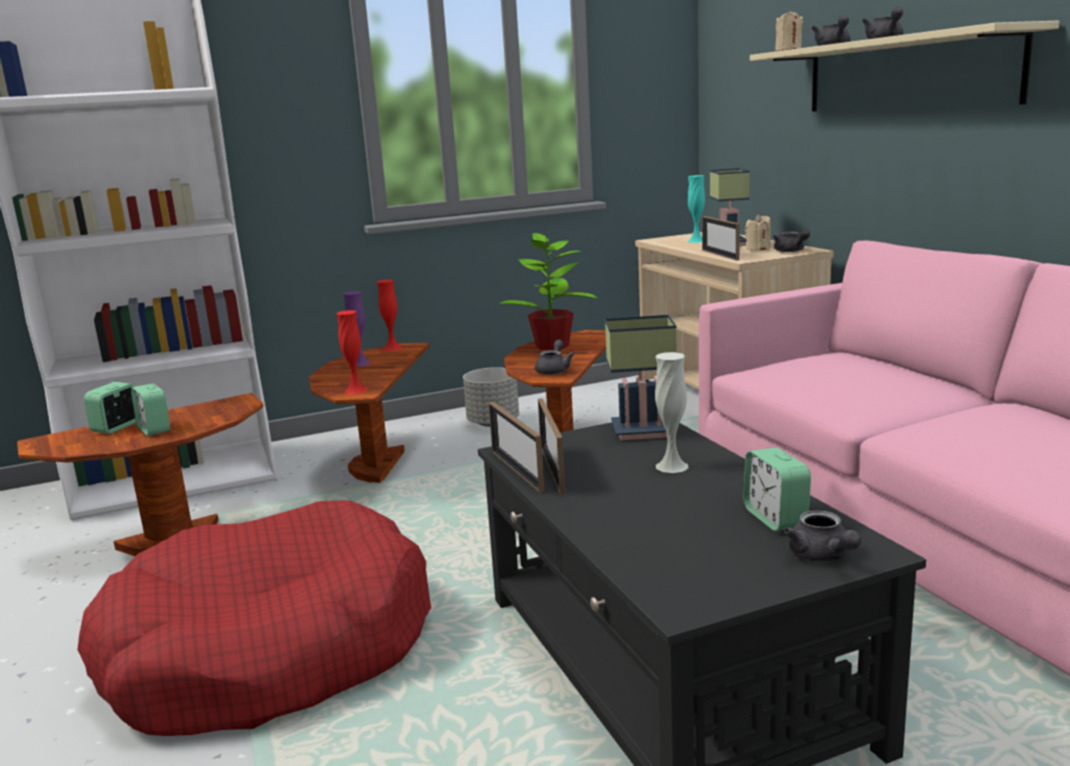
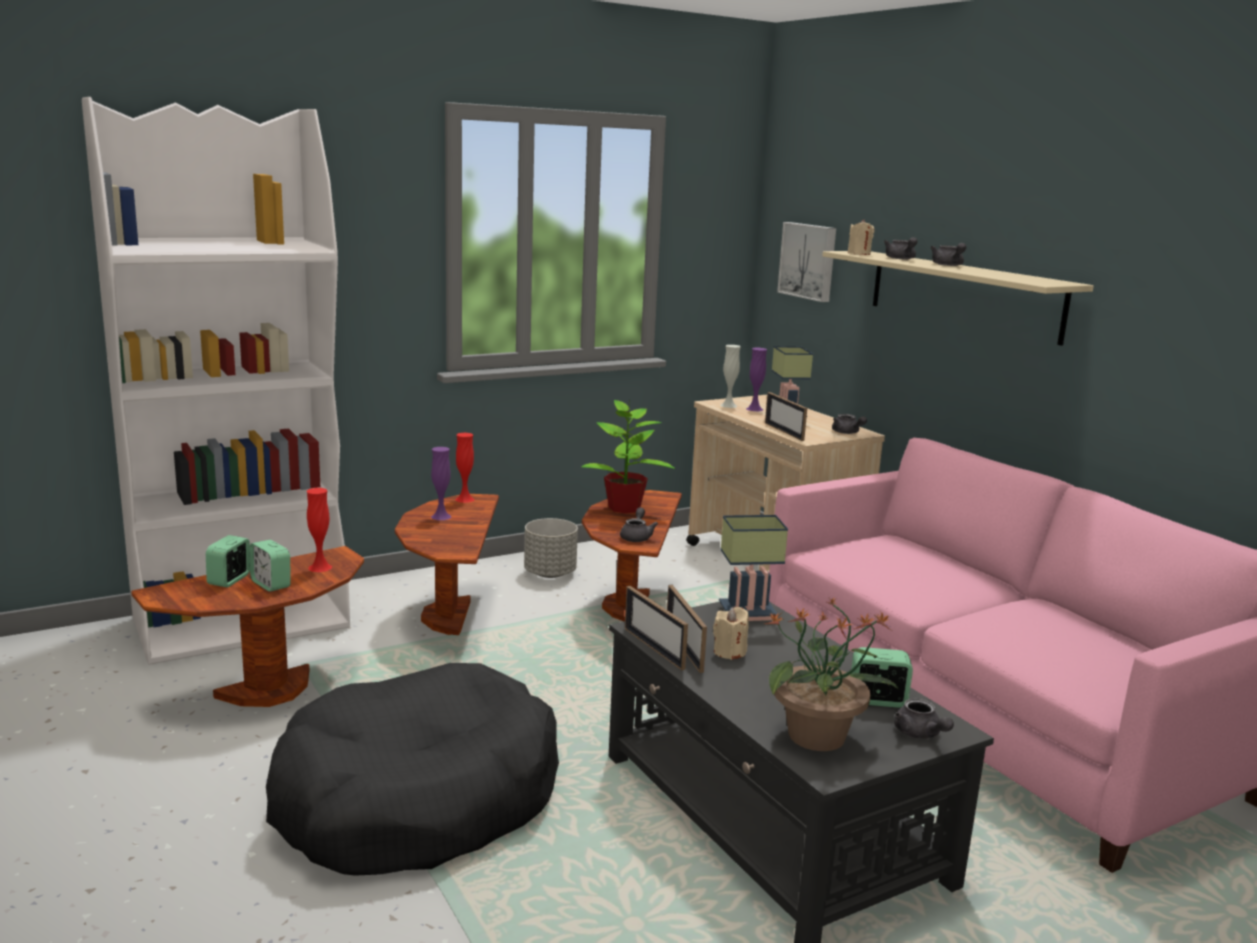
camera: 10 degrees left, 0 degrees up
(270, 650) = (416, 800): red dog bed -> black dog bed
(356, 390) = (452, 549): red vase -> red vase (320, 567)
(672, 466) = (783, 649): white vase -> white vase (728, 405)
(684, 562) = (818, 737): none -> potted plant
(696, 241) = (754, 409): turquoise vase -> purple vase
(746, 80) = (809, 261): none -> picture
(758, 249) = (816, 426): beige candle -> beige candle (729, 652)
(775, 518) = (877, 700): alarm clock -> alarm clock turned 120 degrees clockwise

